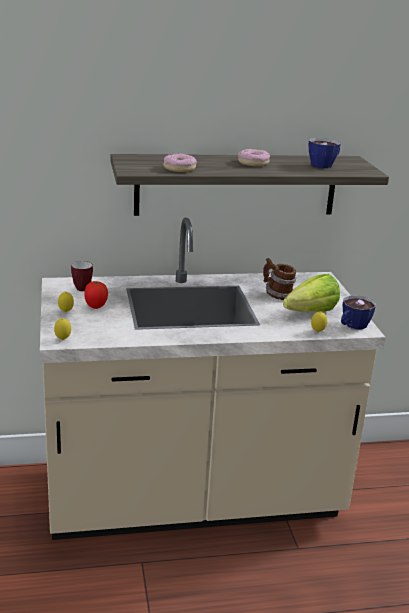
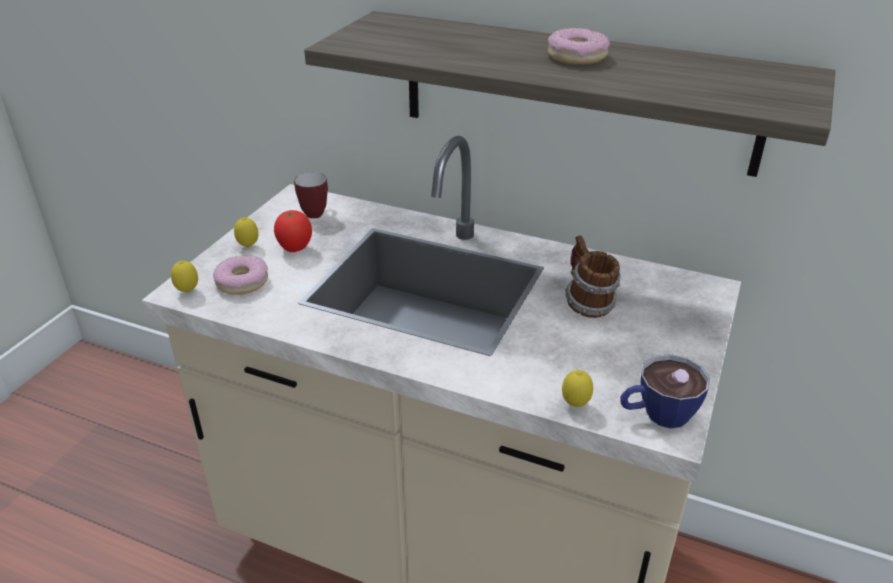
camera: 35 degrees right, 10 degrees up
(179, 168) = (425, 50): donut -> donut (242, 282)
(306, 313) = (597, 358): lettuce -> none
(325, 165) = (718, 79): cup -> none

